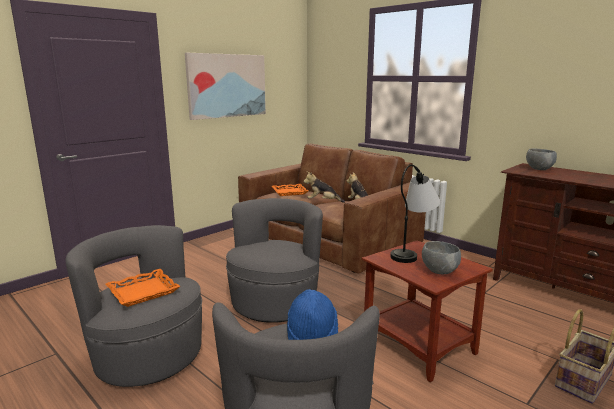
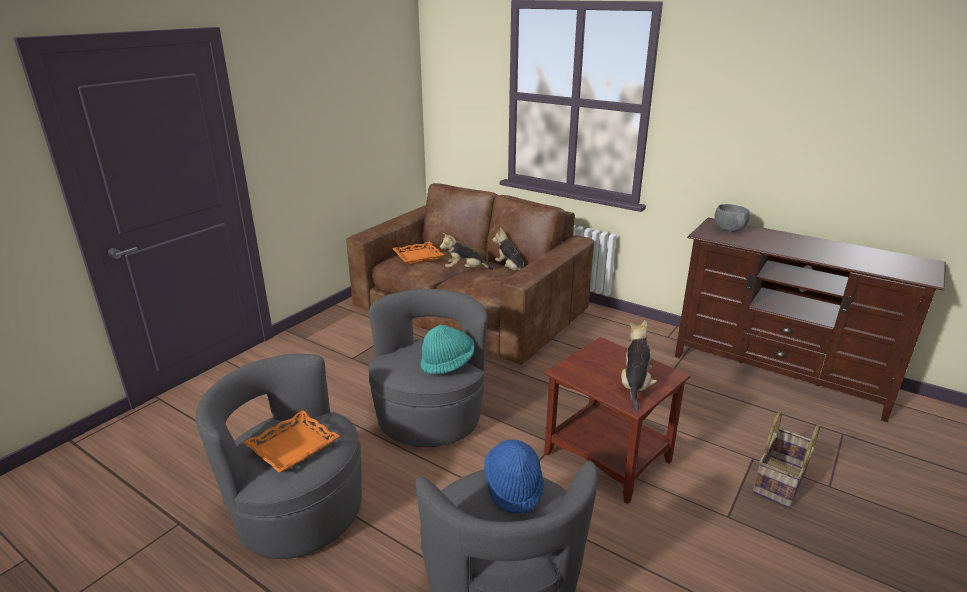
camera: 10 degrees left, 10 degrees up
(227, 85) = (321, 115): picture -> none
(287, 252) = (447, 363): none -> turquoise hat
(413, 252) = (600, 357): table lamp -> none
(439, 271) = (635, 386): grey bowl -> plush toy

